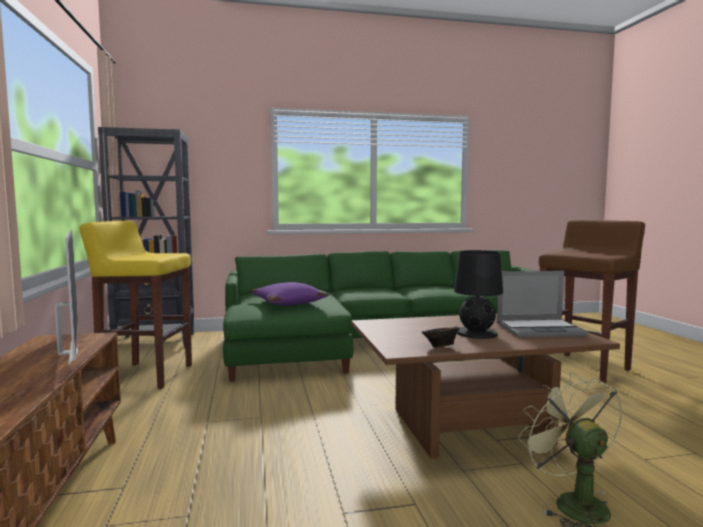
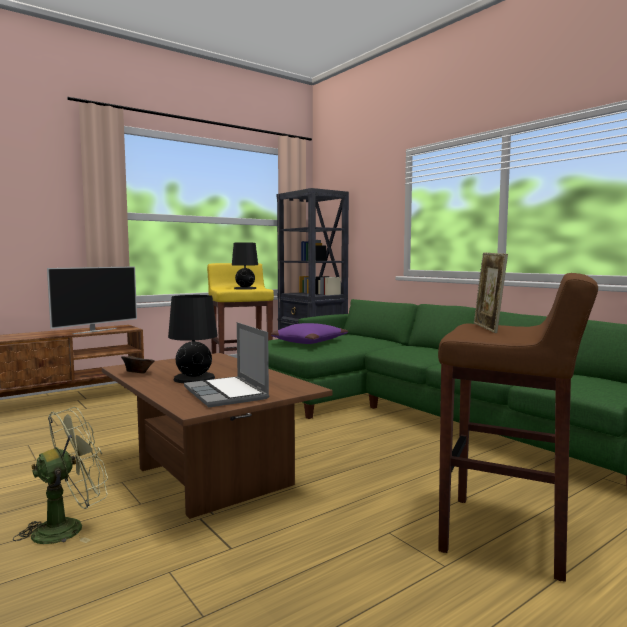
camera: 65 degrees right, 0 degrees up
(159, 255) = (245, 288): none -> black table lamp
(577, 253) = (488, 328): none -> picture frame

